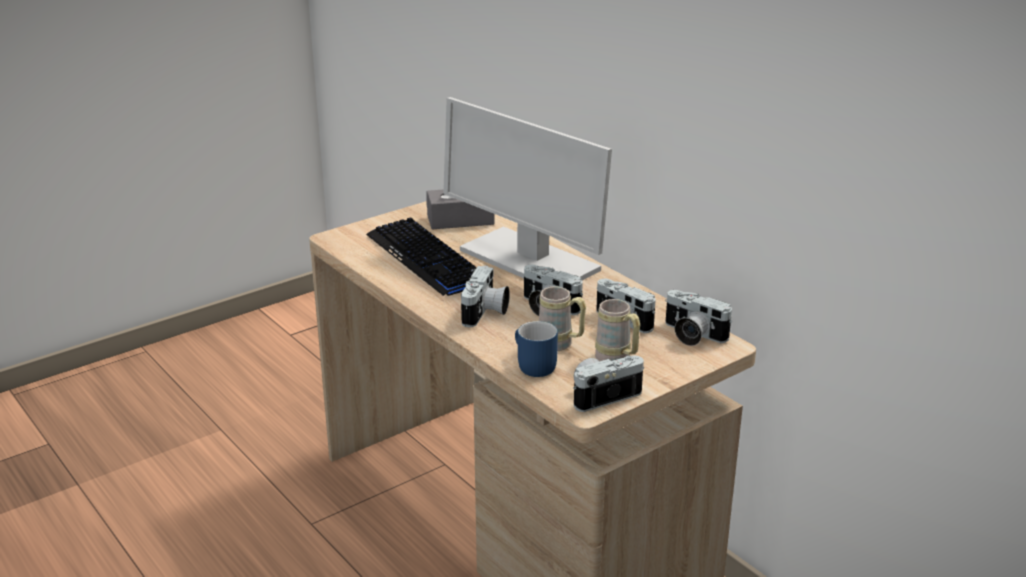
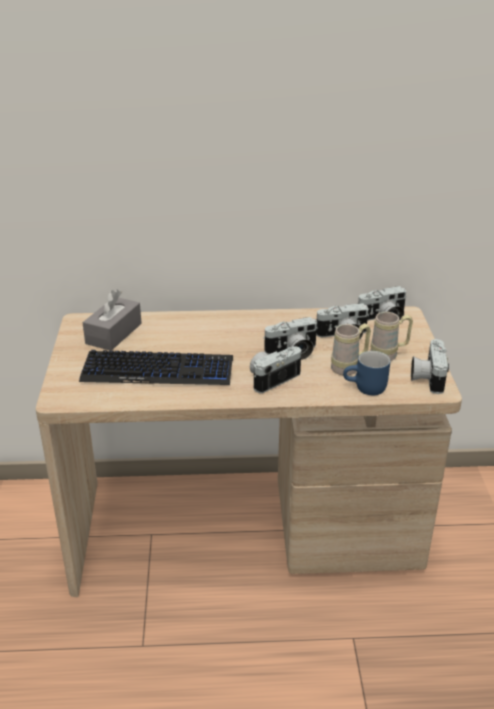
camera: 55 degrees left, 5 degrees up
(485, 313) = (272, 378): camera -> camera turned 90 degrees counterclockwise
(527, 260) = (214, 332): monitor -> none

